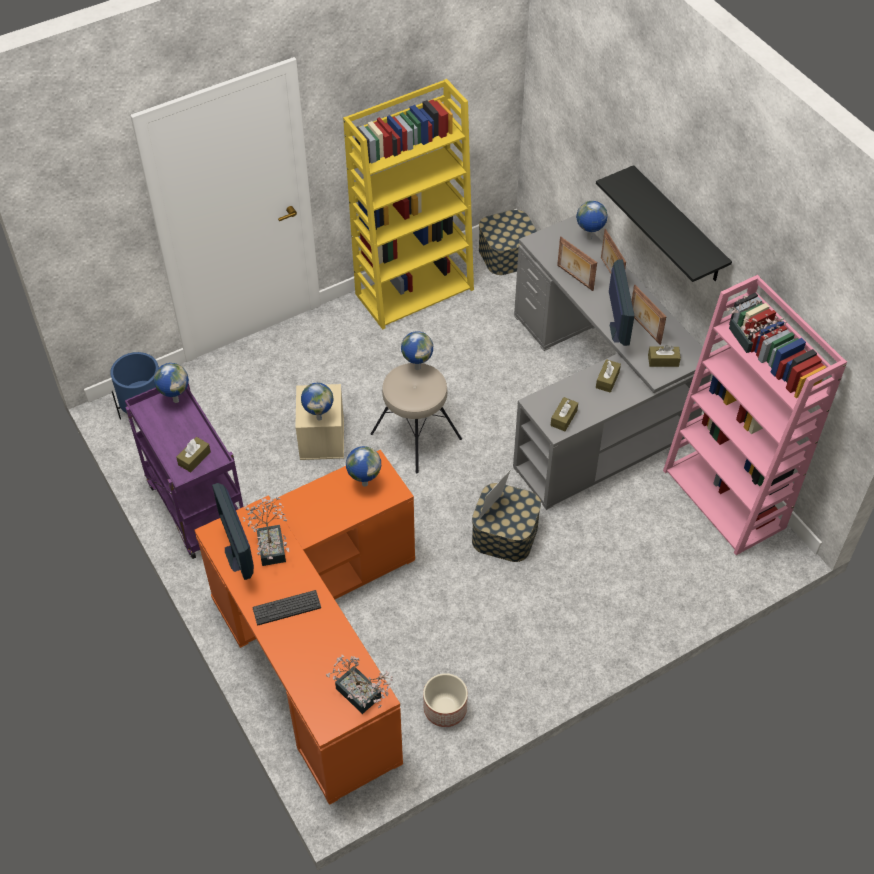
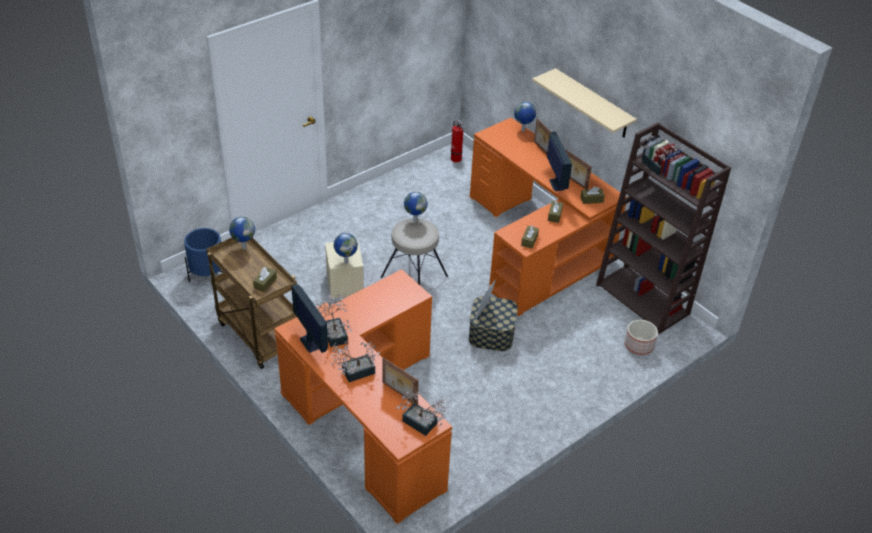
camera: 10 degrees left, 10 degrees down
(195, 507) = (257, 335): purple cart -> brown cart
(286, 608) = (354, 372): keyboard -> potted plant
(364, 483) = (394, 291): globe -> none
(415, 290) = (395, 186): yellow bookcase -> none
(445, 709) = (471, 451): planter -> planter (639, 346)
(507, 254) = (456, 160): storage box -> fire extinguisher
(574, 278) = (518, 154): picture frame -> picture frame (399, 393)
(594, 400) = (538, 245): grey desk -> orange desk
(678, 226) = (593, 104): black shelf -> beige shelf
(725, 499) = (643, 299): pink bookcase -> brown bookcase

